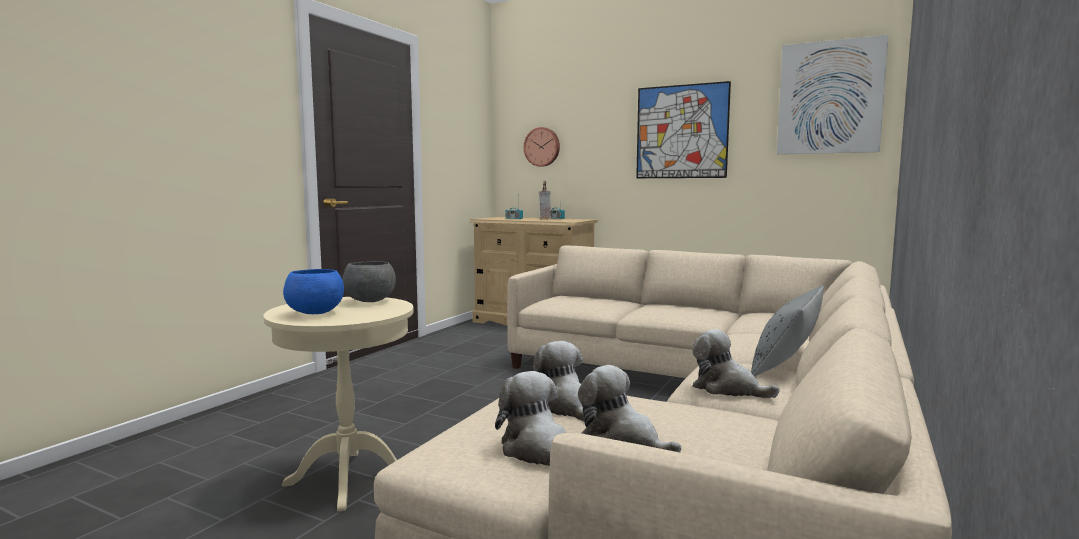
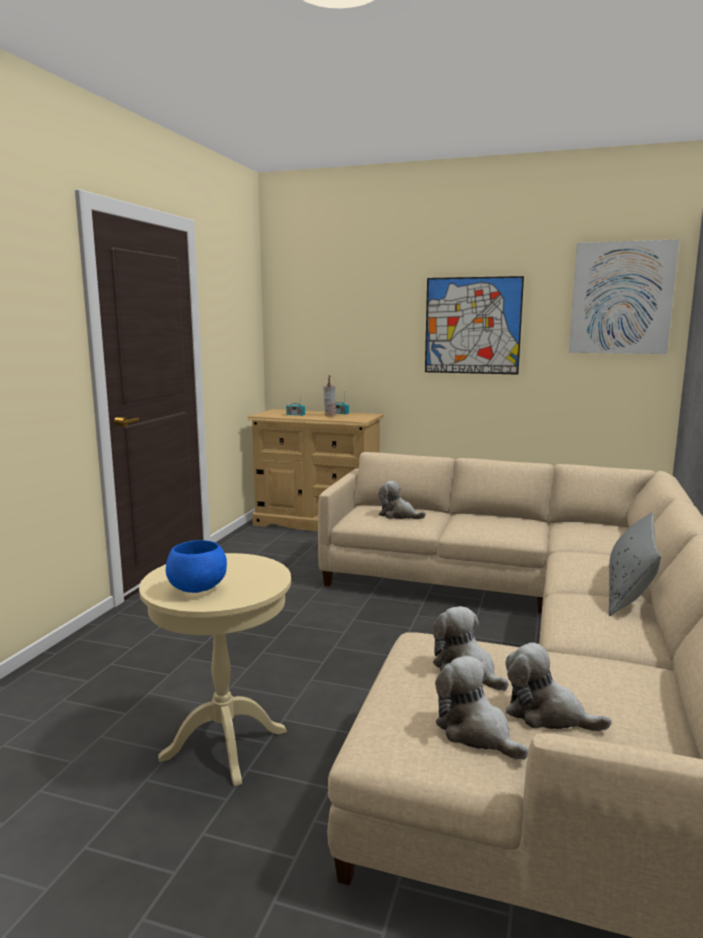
camera: 10 degrees left, 5 degrees up
(370, 301) = (237, 563): grey bowl -> none
(542, 147) = (321, 335): wall clock -> none
(727, 389) = (596, 632): plush toy -> plush toy (398, 515)

